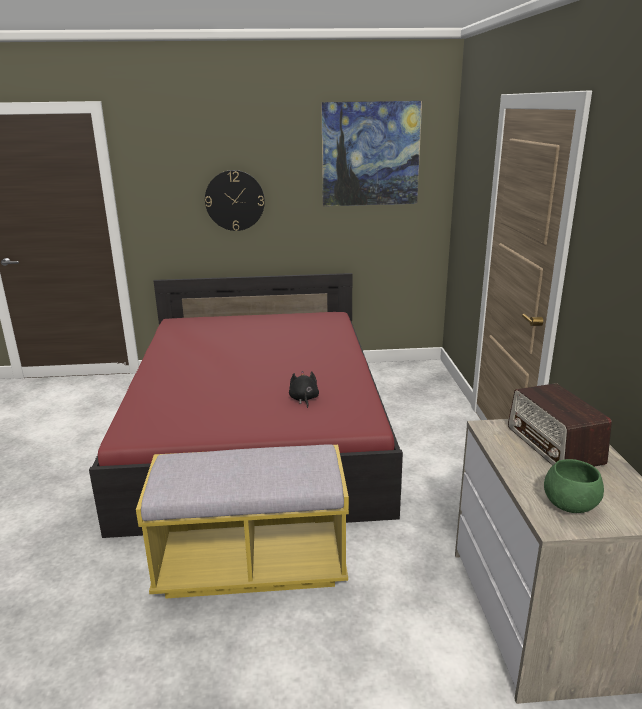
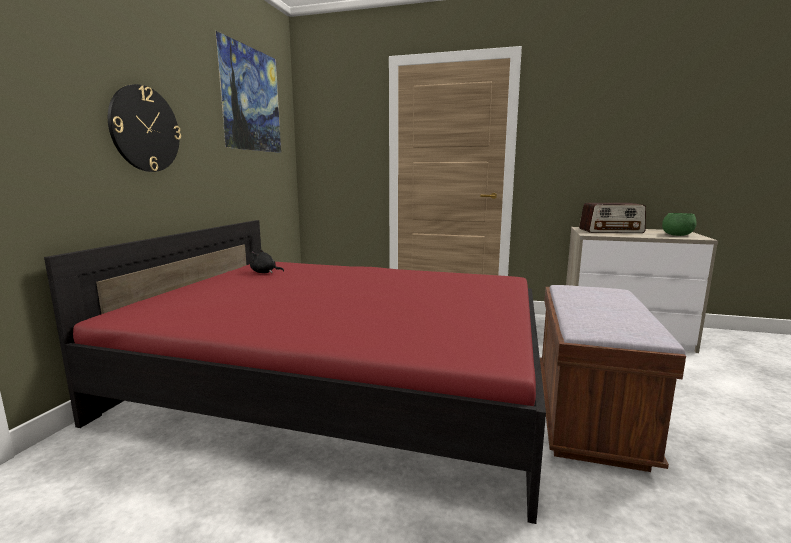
camera: 70 degrees left, 10 degrees down
(252, 564) = (587, 414): yellow bench -> brown bench
(303, 399) = (454, 287): black plush toy -> black plush toy (265, 272)

